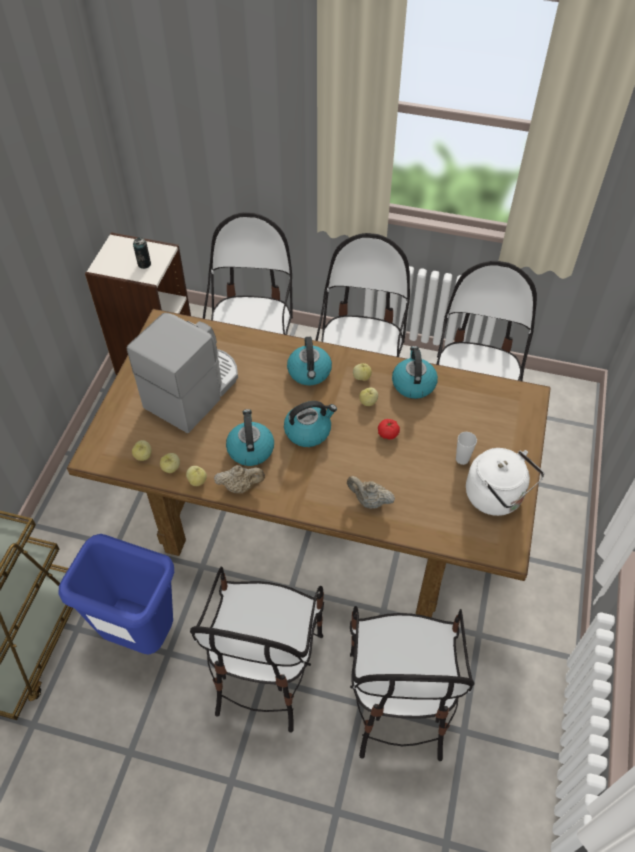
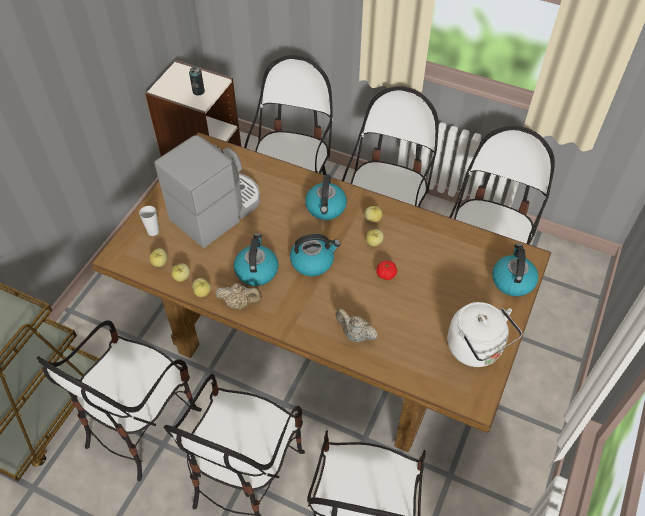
camera: 10 degrees right, 0 degrees up
(140, 635) = (142, 423): blue trash can -> chair
(413, 384) = (420, 231): kettle -> kettle (512, 280)
(462, 459) = (451, 308): cup -> cup (153, 231)

